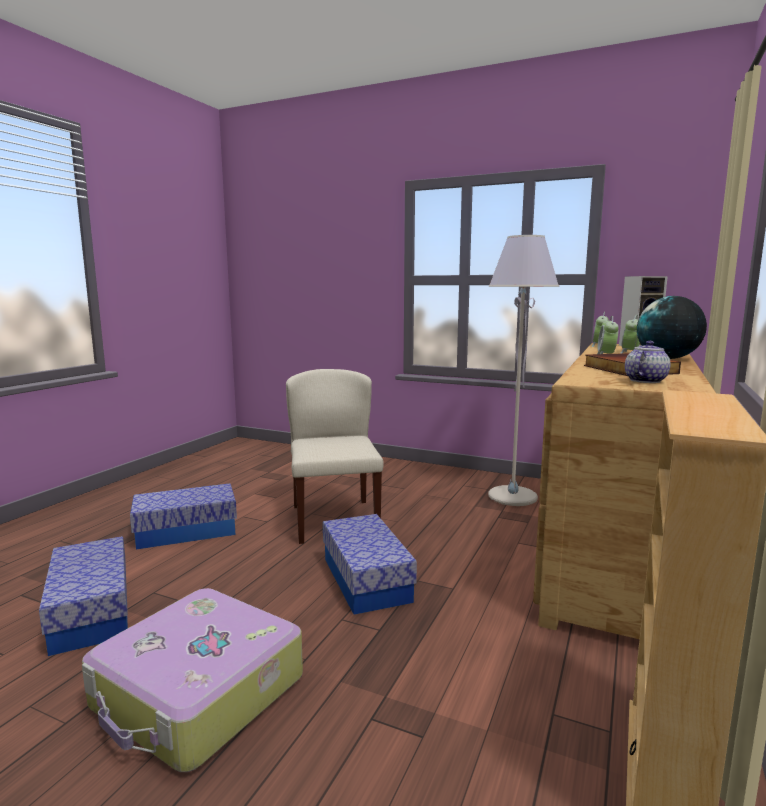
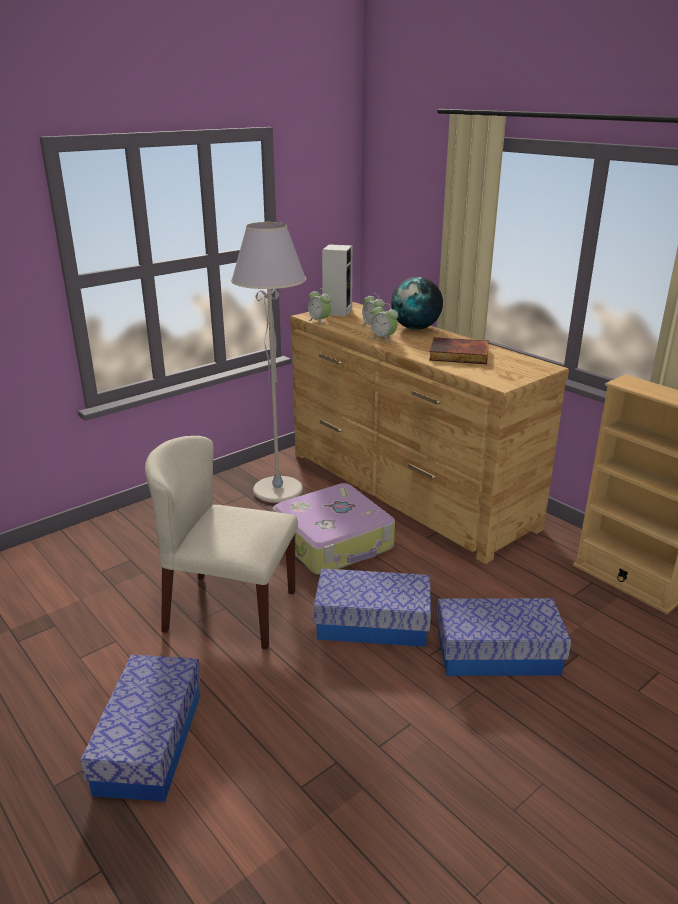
camera: 65 degrees left, 15 degrees up
(91, 612) = (313, 849): storage box -> storage box (498, 653)
(198, 694) = (498, 764): suitcase -> suitcase (334, 542)
(645, 381) = (509, 366): teapot -> none

